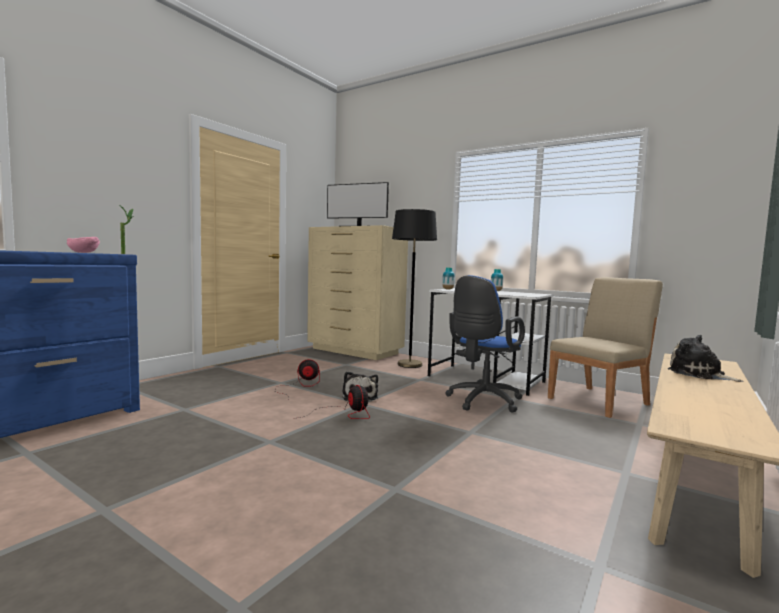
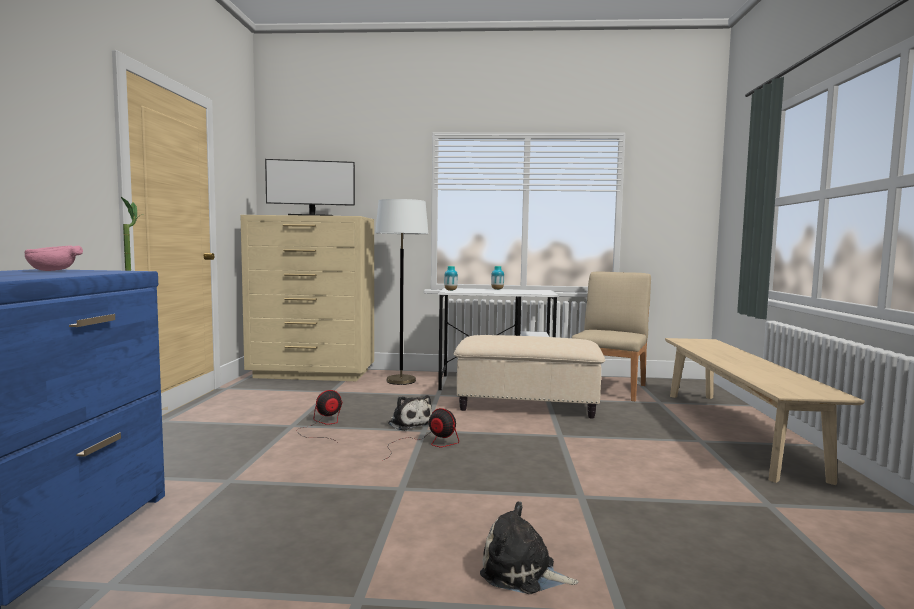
camera: 30 degrees left, 0 degrees up
(409, 365) = (401, 381): black floor lamp -> white floor lamp
(482, 401) = (526, 406): blue office chair -> beige ottoman
(699, 374) = (719, 352): plush toy -> plush toy (522, 573)

